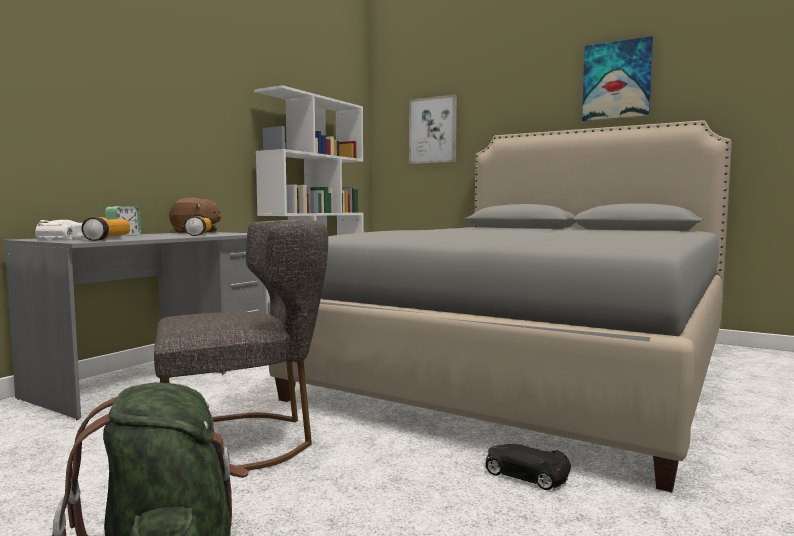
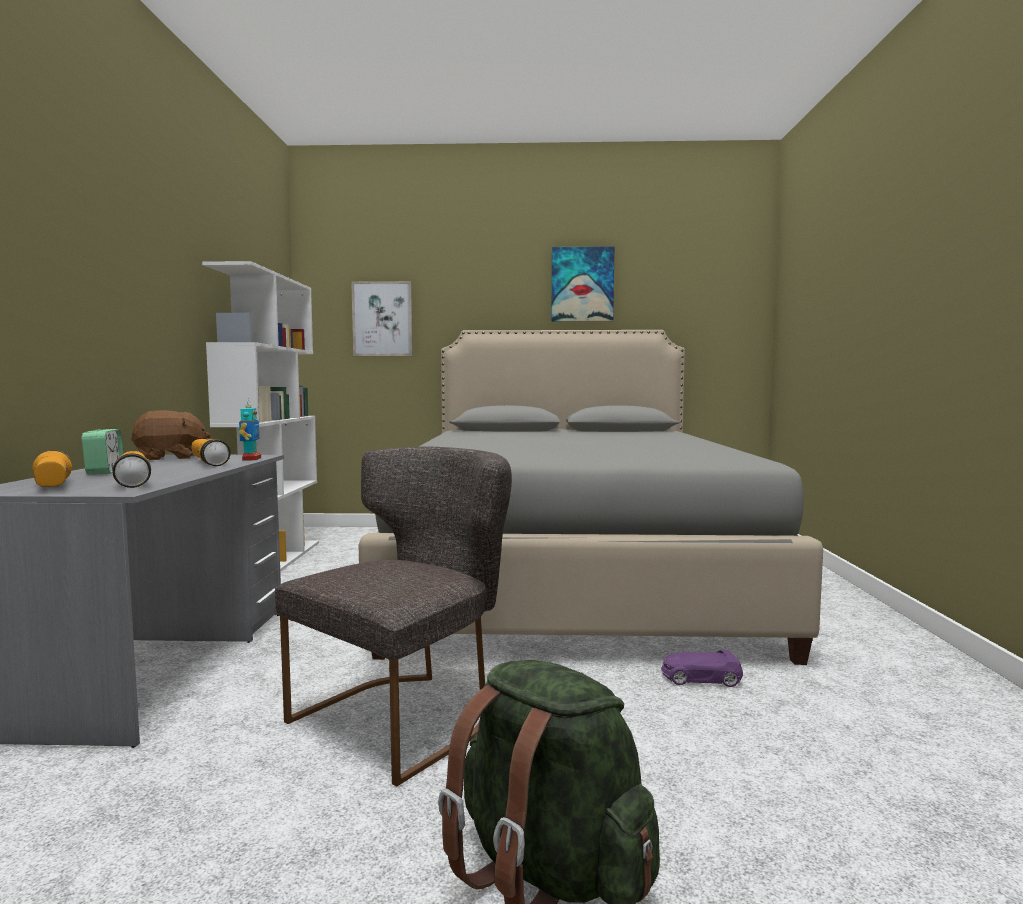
camera: 30 degrees left, 0 degrees up
(65, 239) = (52, 486): white toy car -> flashlight
(234, 234) = (251, 459): none -> toy robot
(525, 474) = (700, 678): black toy car -> purple toy car

